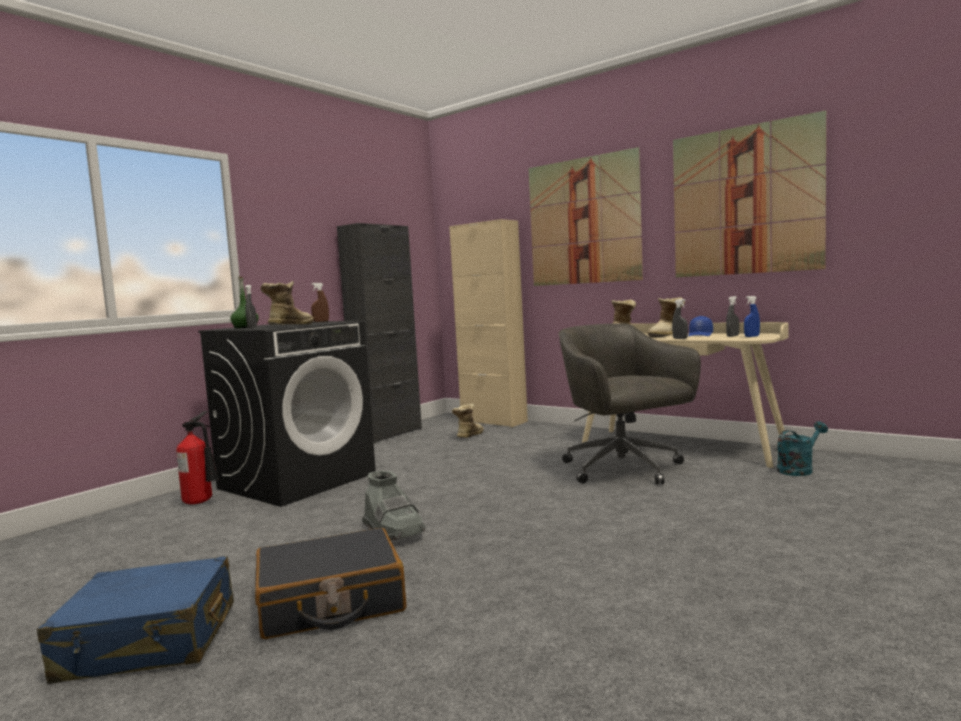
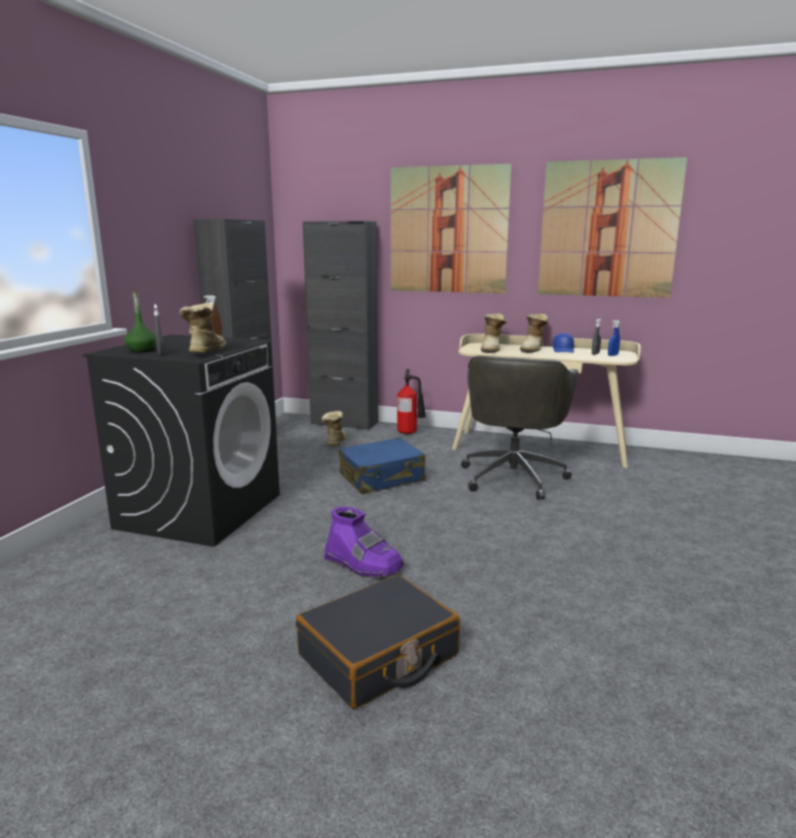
camera: 20 degrees left, 10 degrees up
(149, 642) = (233, 734): blue suitcase -> blue suitcase (382, 478)
(202, 502) = (111, 548): fire extinguisher -> fire extinguisher (410, 432)
(394, 530) = (363, 565): grey boot -> purple boot
(494, 421) = (344, 423): beige cabinet -> black cabinet
(624, 469) = (513, 476): grey office chair -> grey office chair turned 120 degrees counterclockwise
(680, 338) = (554, 356): grey spray bottle -> none
(798, 469) = (648, 469): turquoise watering can -> none

